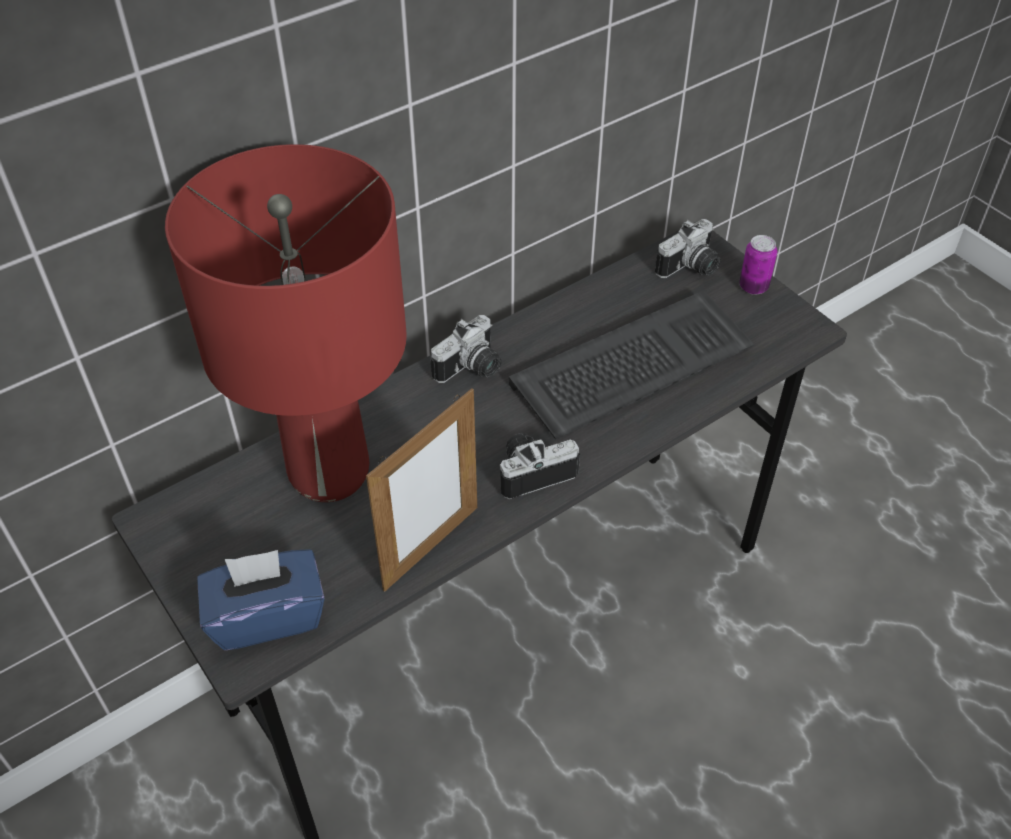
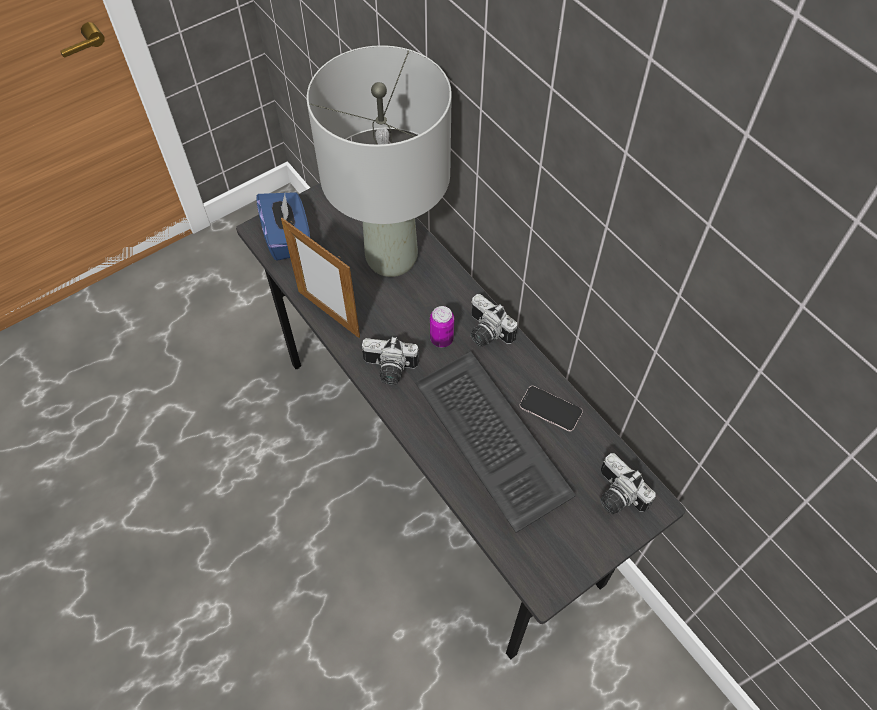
camera: 90 degrees right, 10 degrees up
(329, 471) = (392, 257): red table lamp -> grey table lamp
(532, 470) = (389, 370): camera -> camera turned 120 degrees clockwise
(584, 314) = (550, 409): none -> phone
(753, 287) = (596, 546): can -> can (441, 339)

